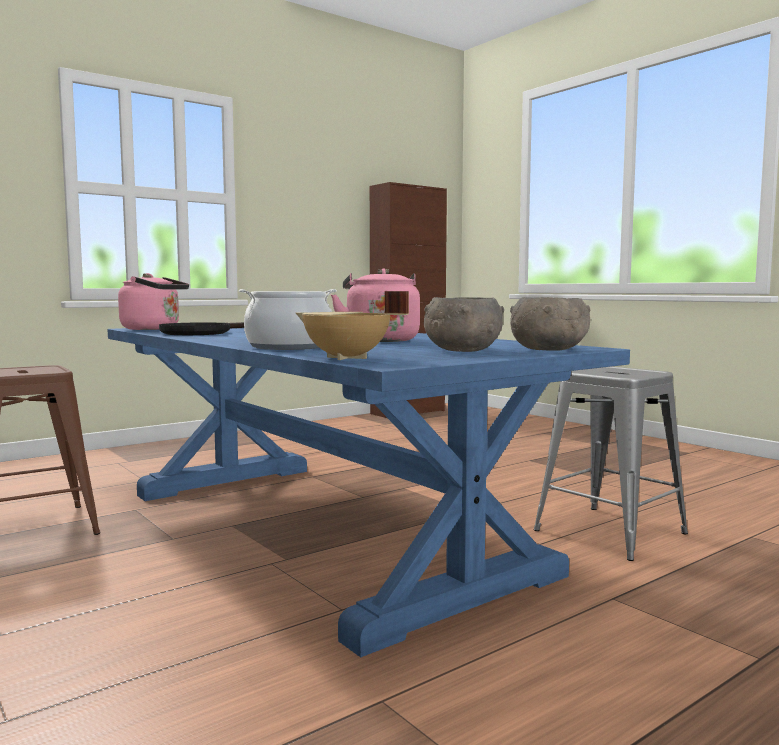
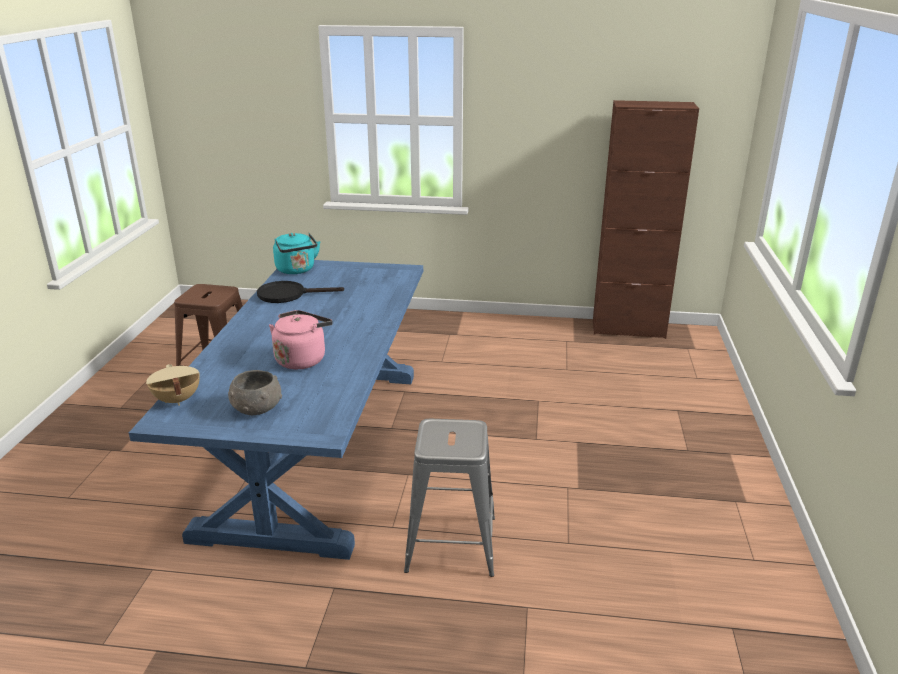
camera: 45 degrees right, 20 degrees up
(154, 329) = (297, 270): pink kettle -> turquoise kettle
(289, 347) = (222, 359): cooking pot -> none
(548, 350) = (295, 429): grey bowl -> none

